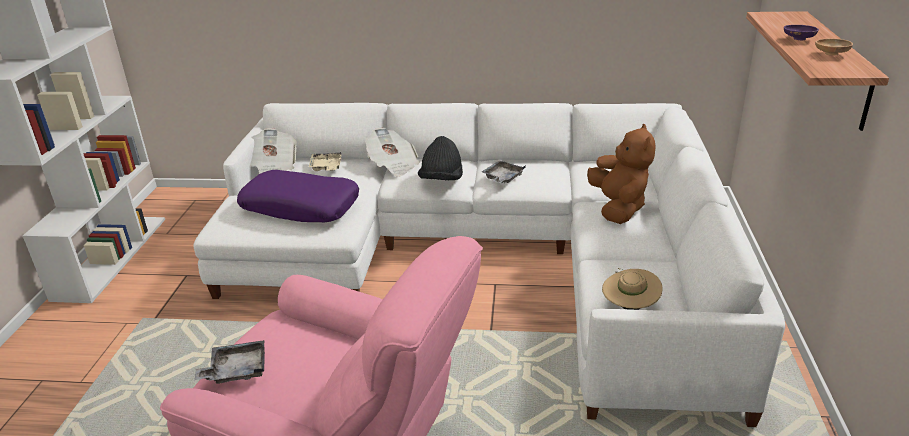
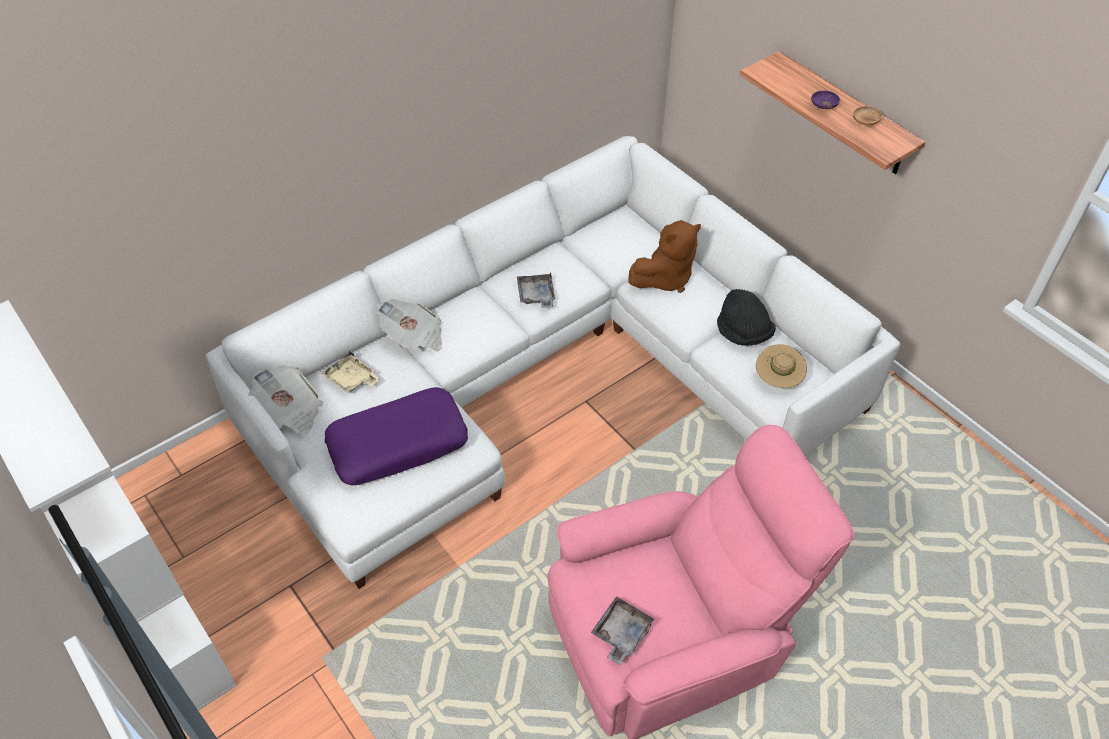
camera: 45 degrees left, 20 degrees up
(441, 180) = (487, 330): black hat -> black hat (743, 333)
(618, 208) = (665, 278): brown plush toy -> brown plush toy turned 105 degrees clockwise

